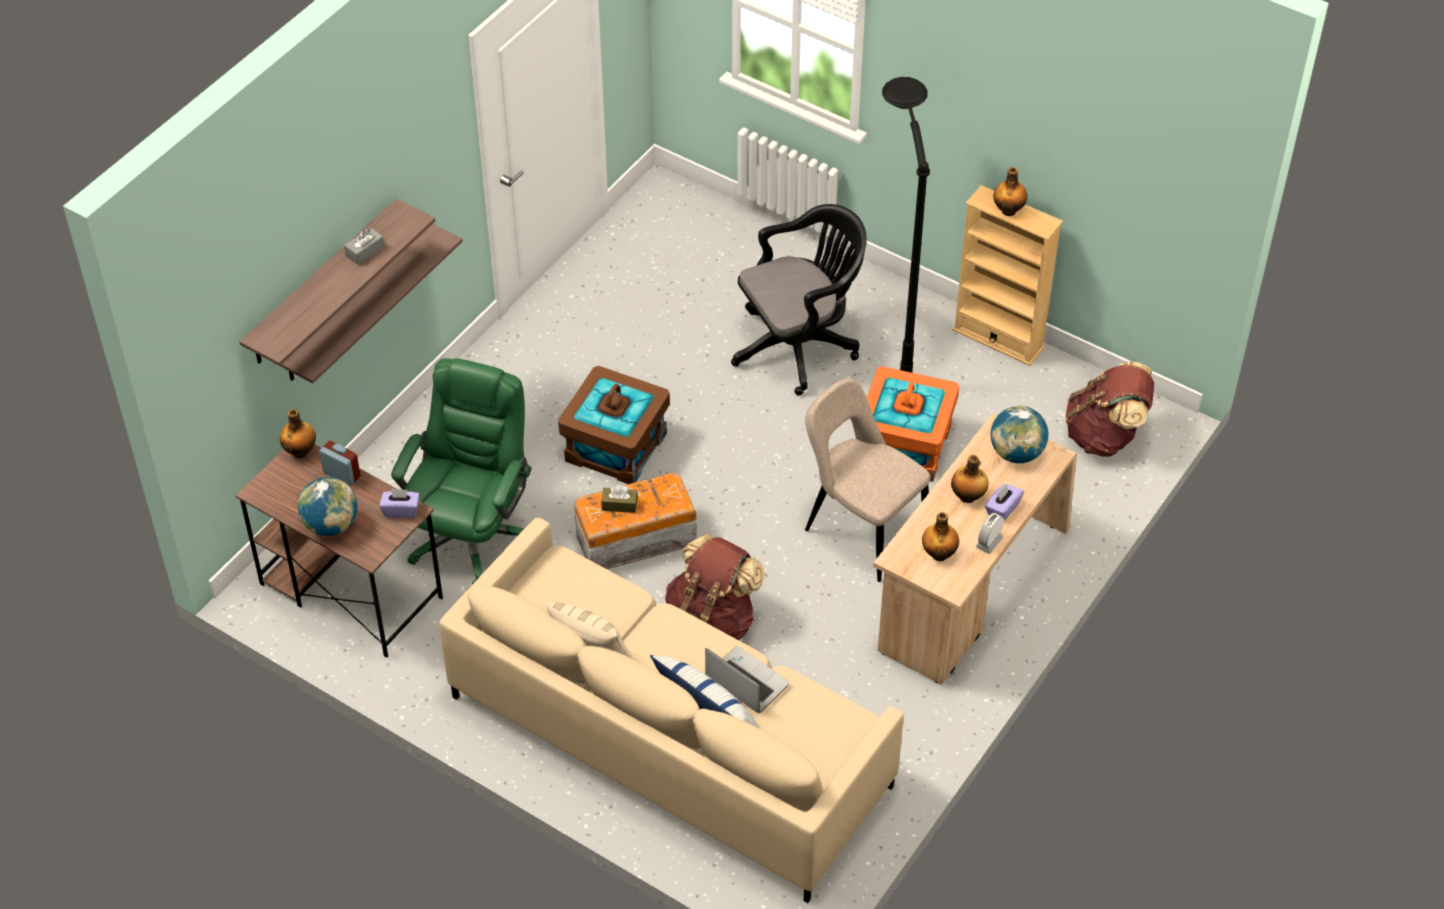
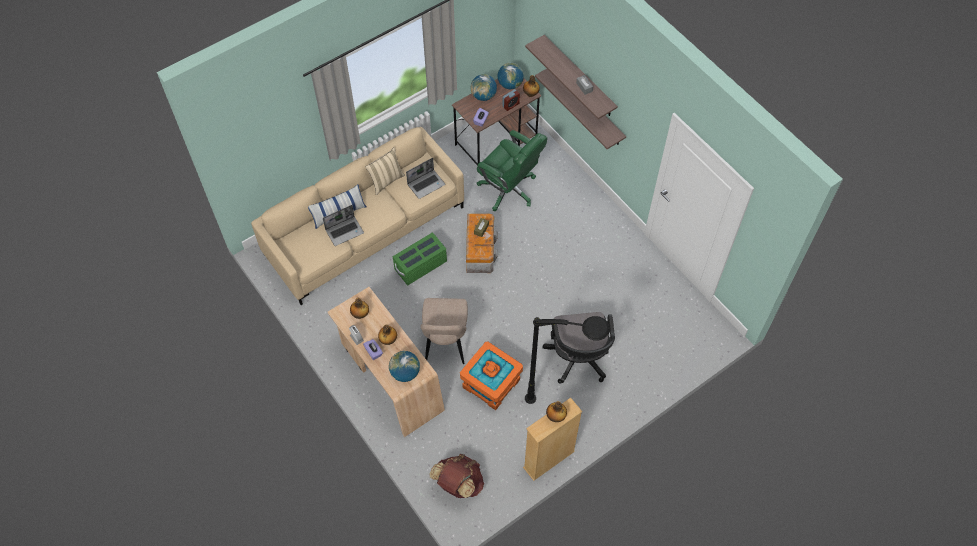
camera: 110 degrees right, 10 degrees up
(284, 490) = (510, 85): none -> globe
(573, 585) = (426, 184): none -> laptop
(615, 447) = (540, 258): brown storage box -> none
(712, 620) = (420, 265): brown backpack -> green storage box
(861, 530) = (445, 344): beige chair -> beige chair turned 120 degrees clockwise

